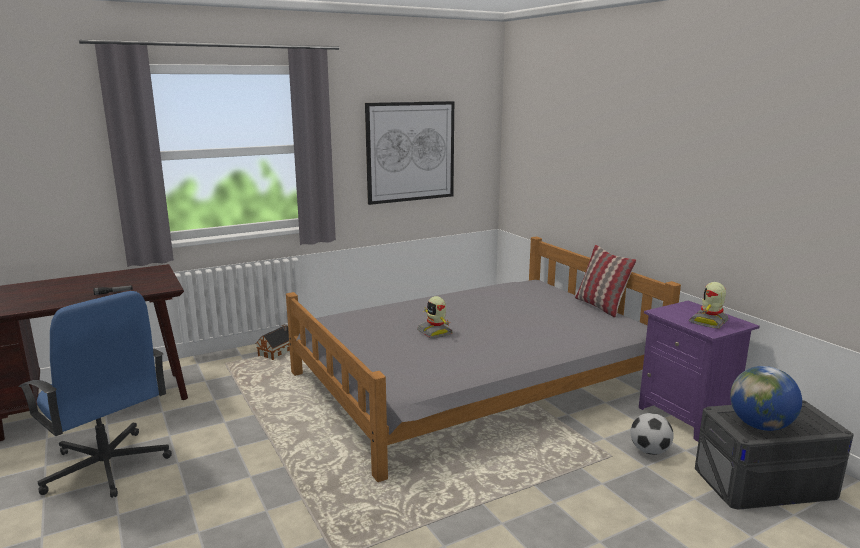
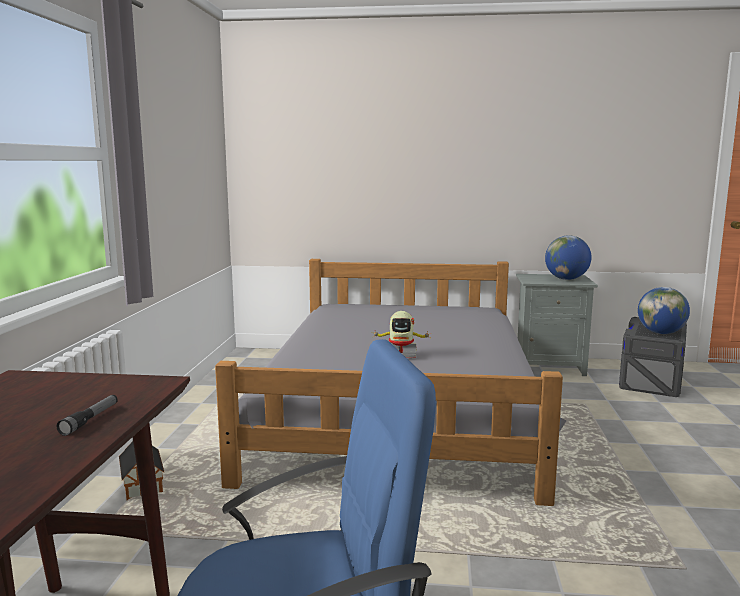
camera: 55 degrees left, 5 degrees down
(410, 152) = (180, 168): picture -> none
(600, 306) = (426, 305): pillow -> none
(649, 451) = (587, 392): football -> none
(687, 416) = (549, 366): purple nightstand -> grey nightstand
(709, 322) = (566, 279): toy robot -> globe

